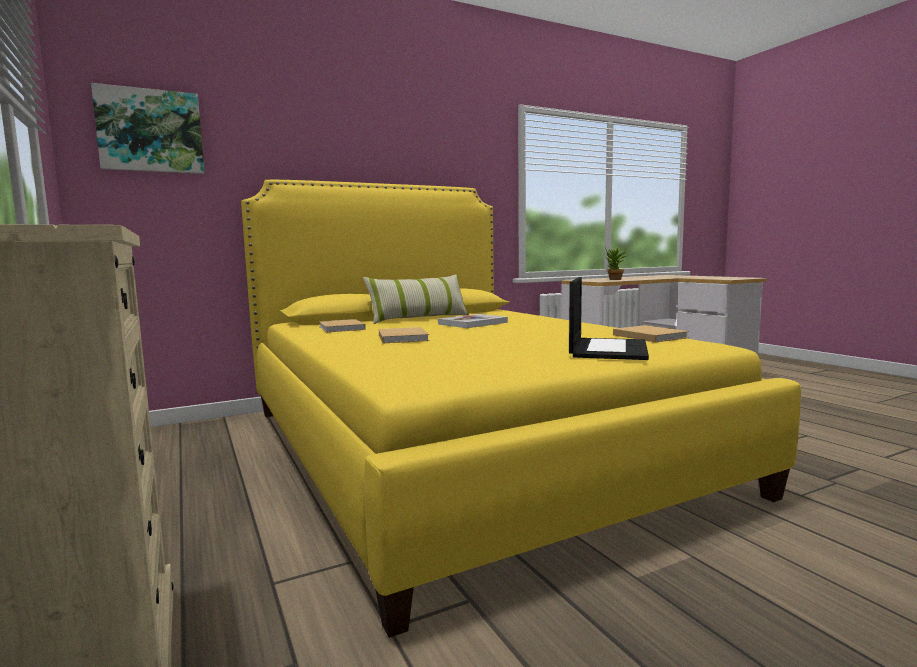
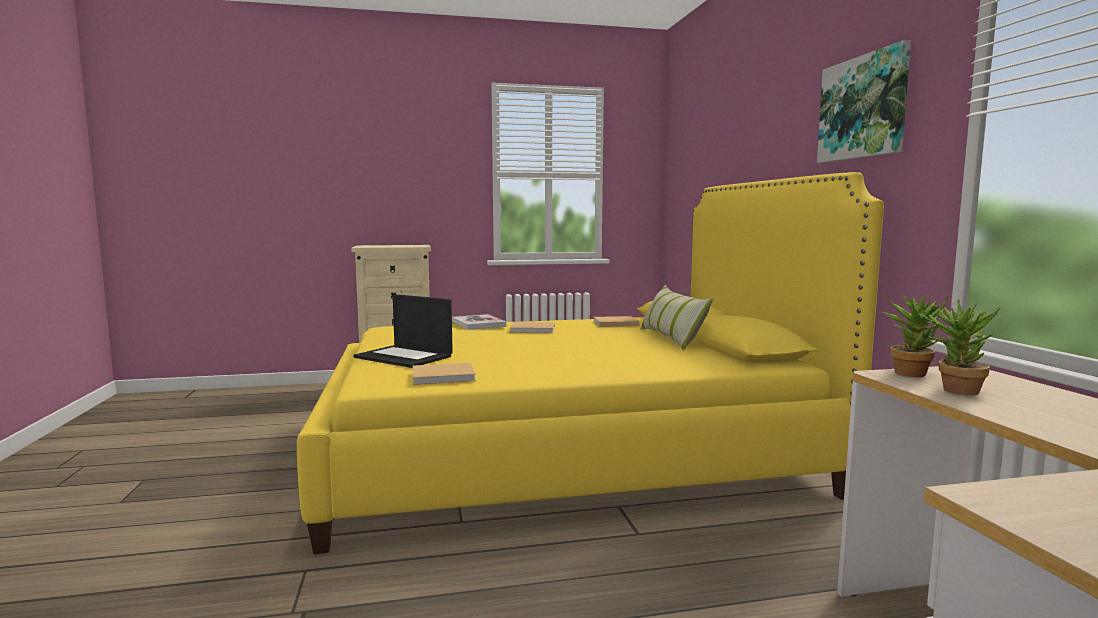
camera: 105 degrees right, 0 degrees up
(150, 131) = (685, 157): picture -> picture (863, 108)
(472, 323) = (612, 347): book -> book (478, 324)
(591, 280) = (911, 373): none -> potted plant

